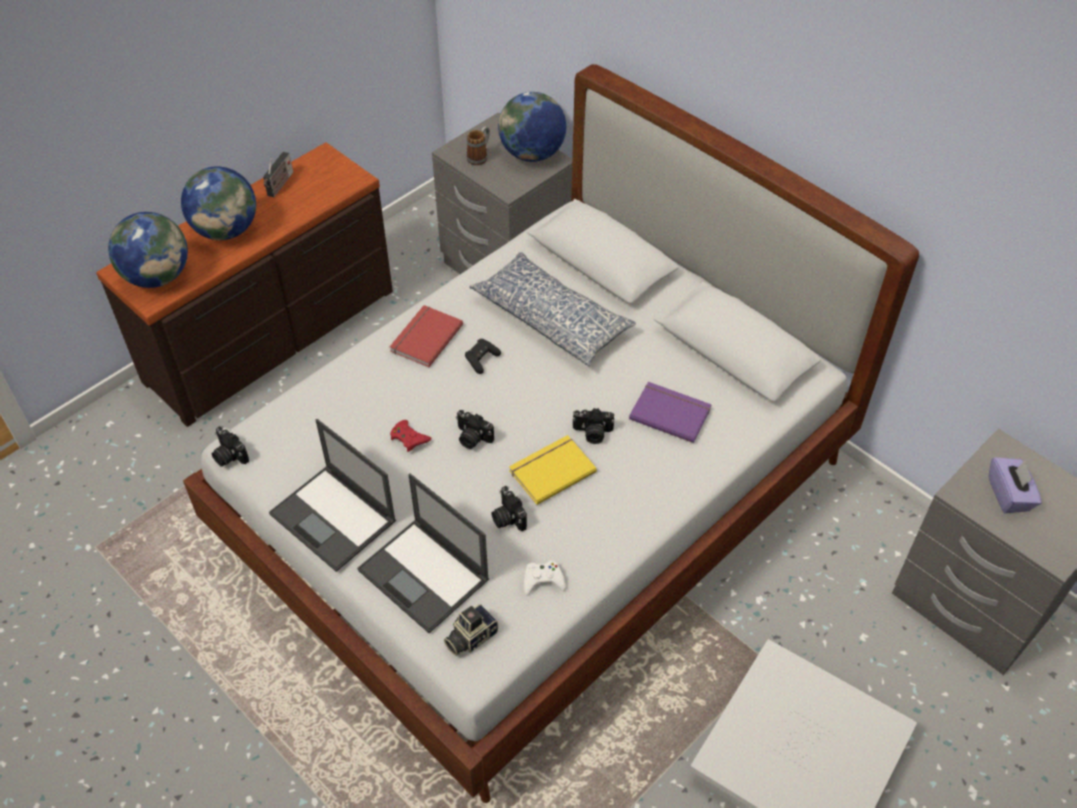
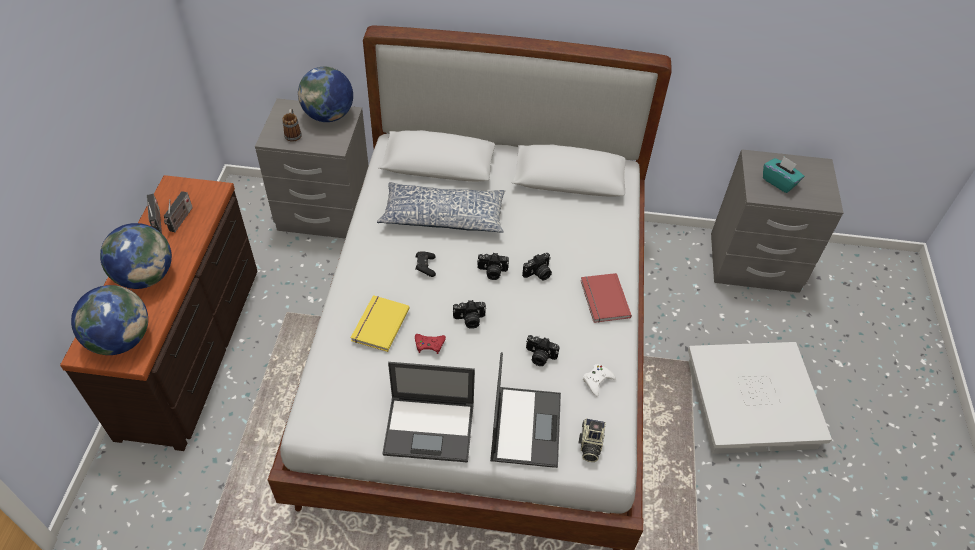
camera: 40 degrees left, 0 degrees up
(229, 456) = (310, 435): camera -> camera (492, 272)
(300, 193) = (180, 220): none -> radio
(424, 337) = (372, 273): red book -> red book (603, 299)
(425, 575) = (525, 426): laptop -> laptop turned 90 degrees counterclockwise
(550, 470) = (536, 311): yellow book -> yellow book (378, 324)
(670, 412) = (570, 235): purple book -> none
(1009, 495) = (779, 182): purple tissue box -> turquoise tissue box

